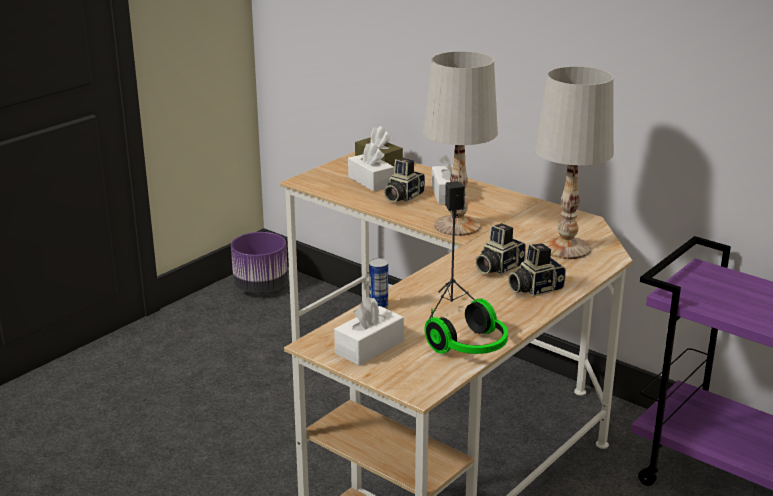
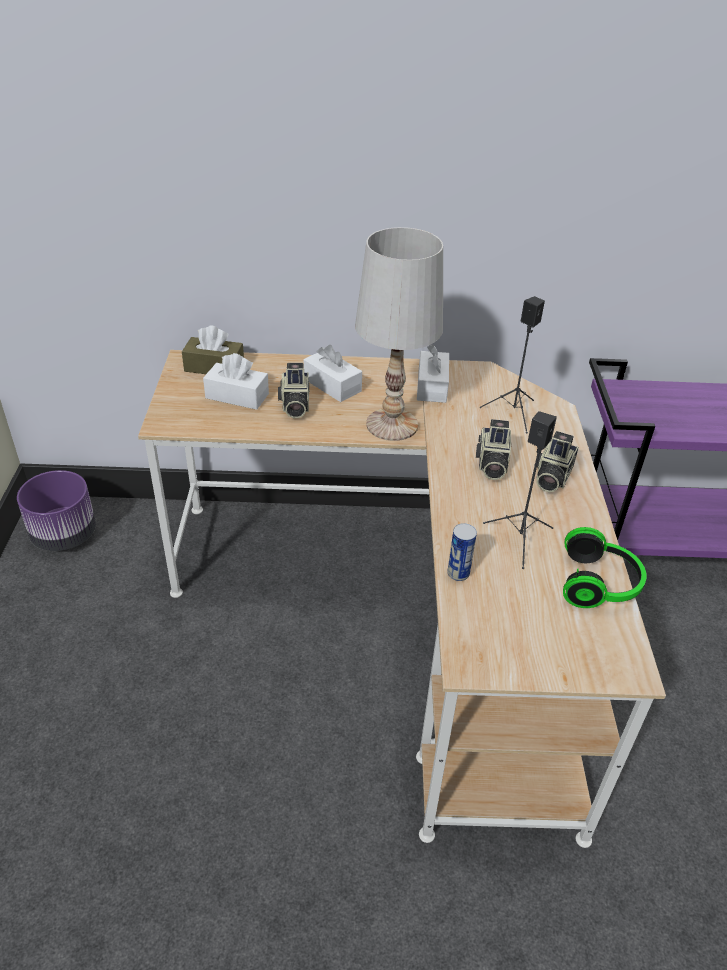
camera: 40 degrees left, 15 degrees up
(369, 347) = (519, 637): white tissue box -> white tissue box (432, 386)
(567, 248) = (513, 413): white table lamp -> black speaker

